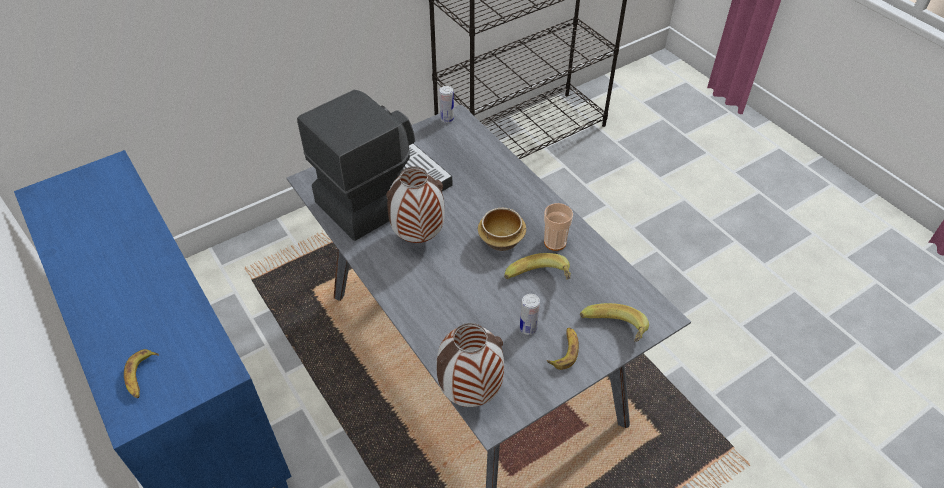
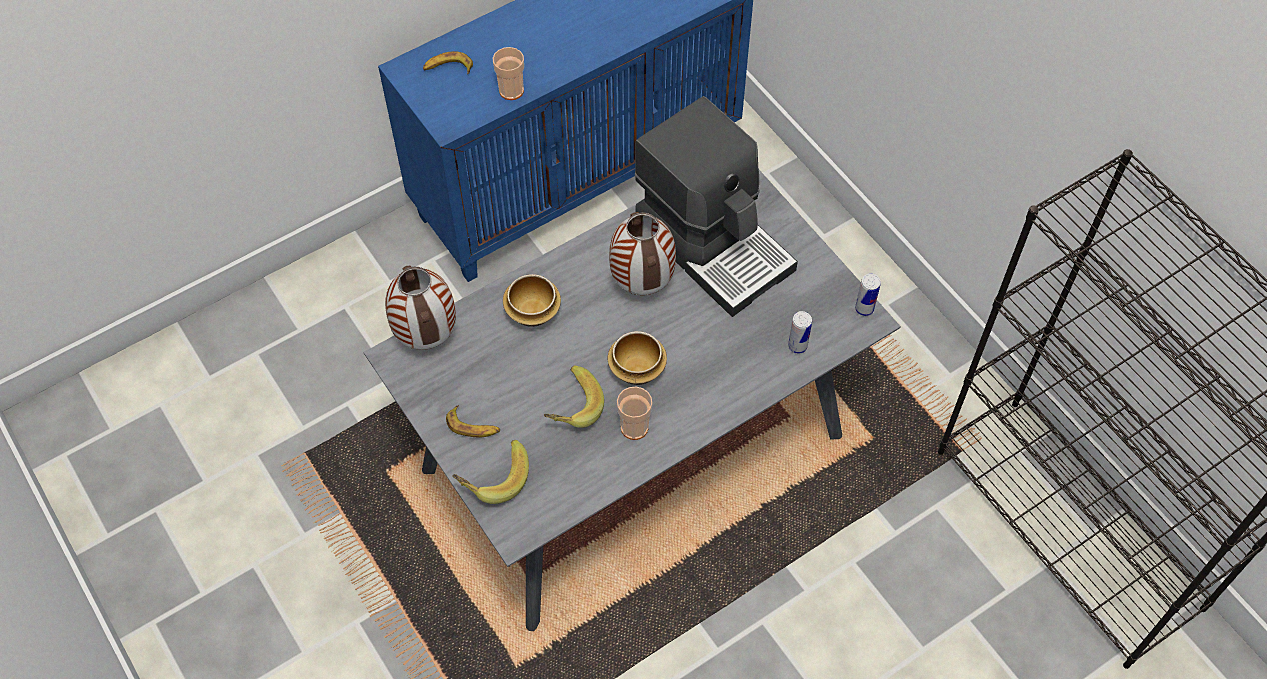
camera: 90 degrees right, 10 degrees up
(191, 319) = (511, 90): none -> cup
(442, 311) = (532, 311): none -> bowl
(528, 328) = (505, 392): can -> can (797, 346)

